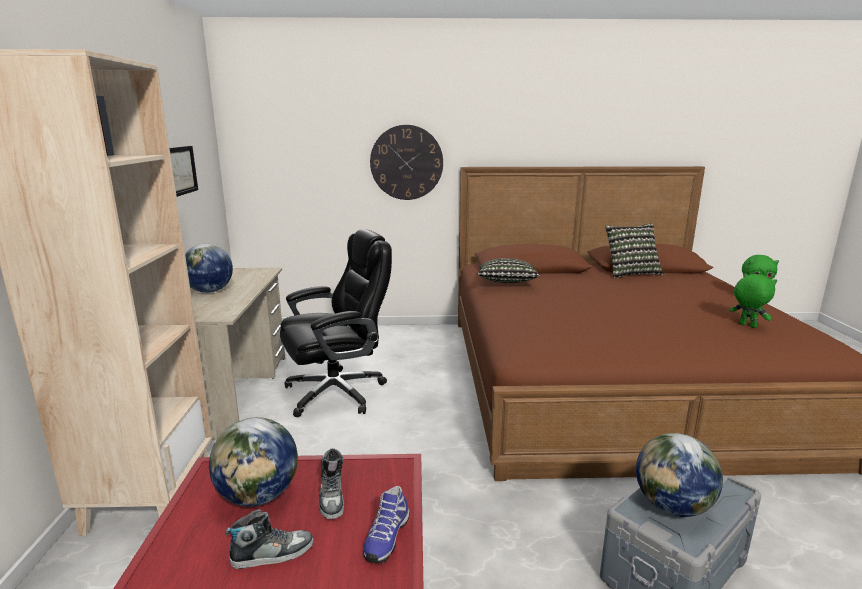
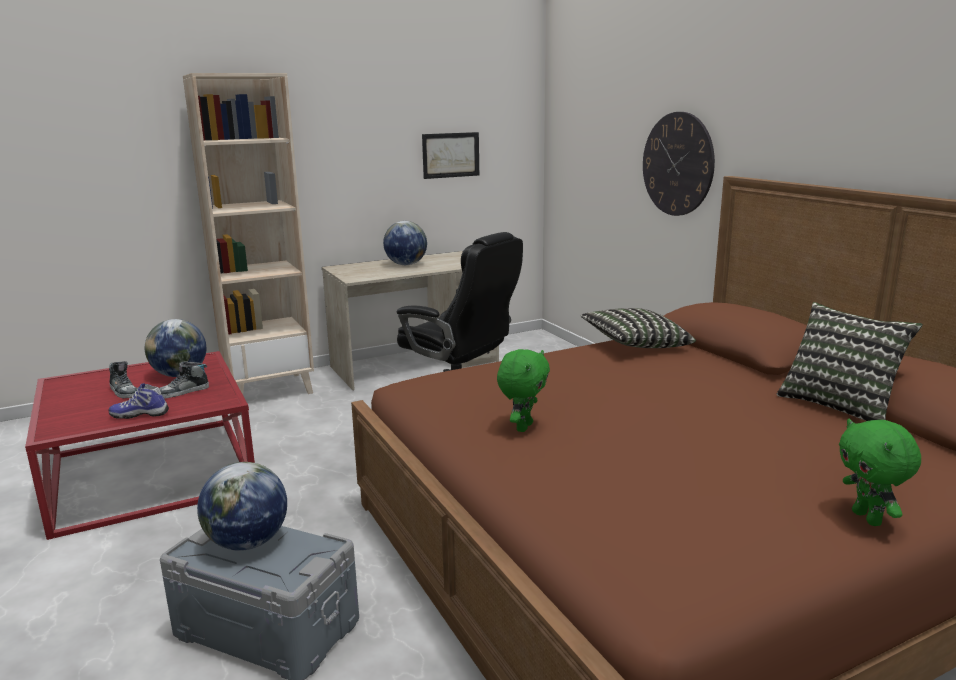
camera: 65 degrees right, 0 degrees up
(747, 326) = (660, 503): green plush toy -> green plush toy (523, 427)

